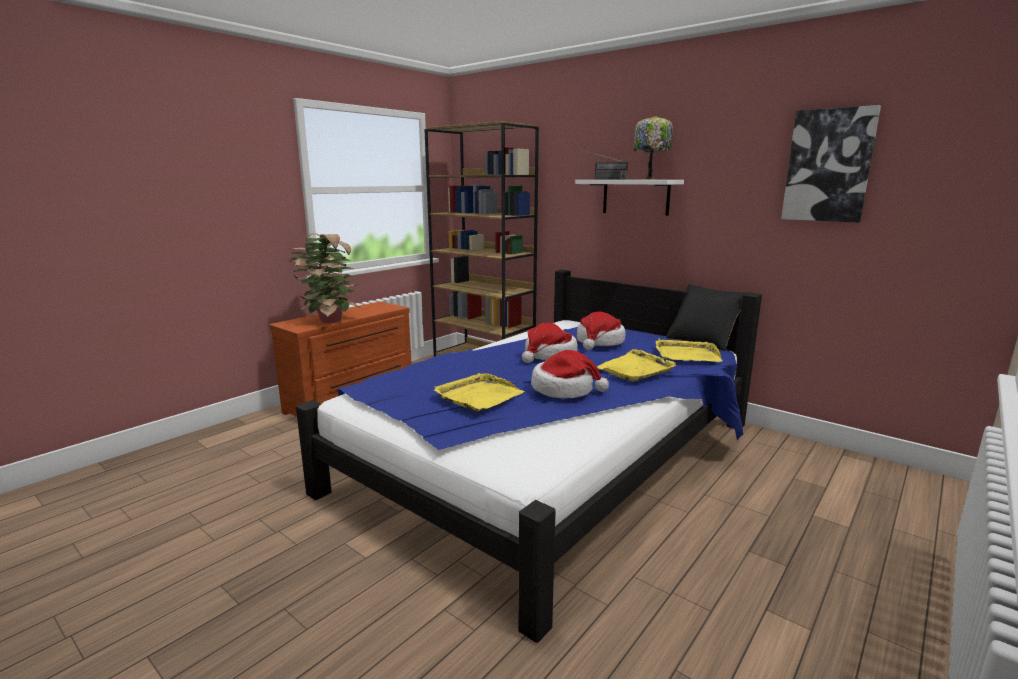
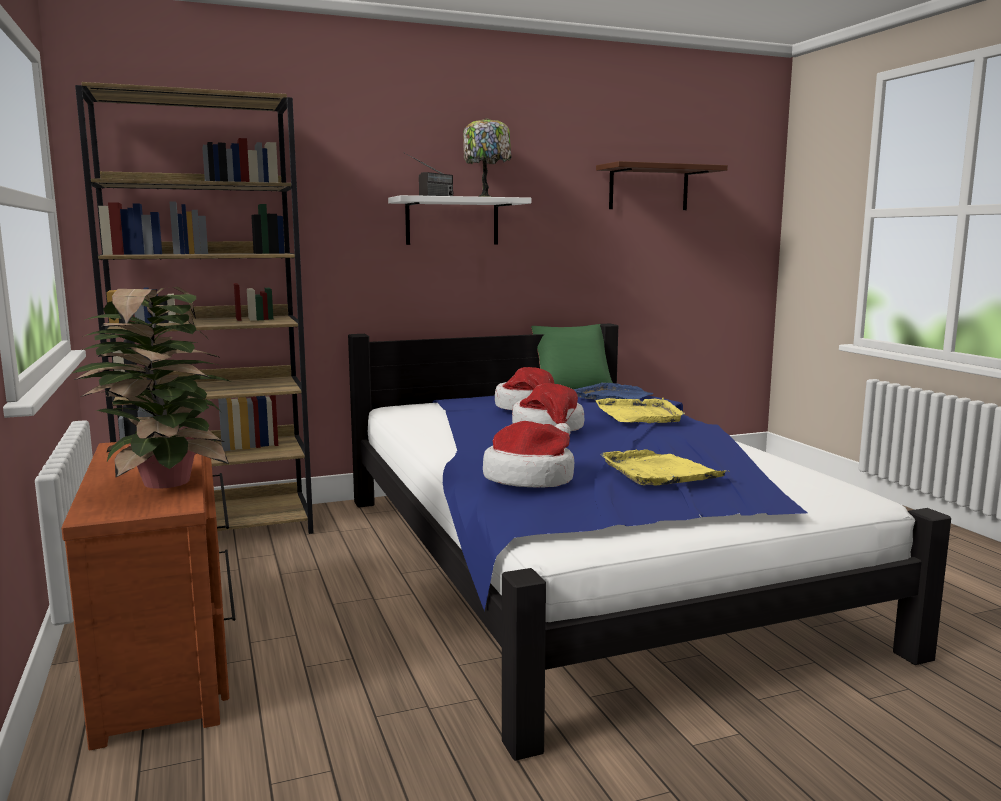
camera: 60 degrees left, 5 degrees down
(564, 389) = (676, 443): hat -> hat (530, 479)
(686, 354) = (613, 397): yellow tray -> blue tray
(703, 340) = (572, 387): black pillow -> green pillow
(828, 166) = (648, 188): picture -> brown shelf

